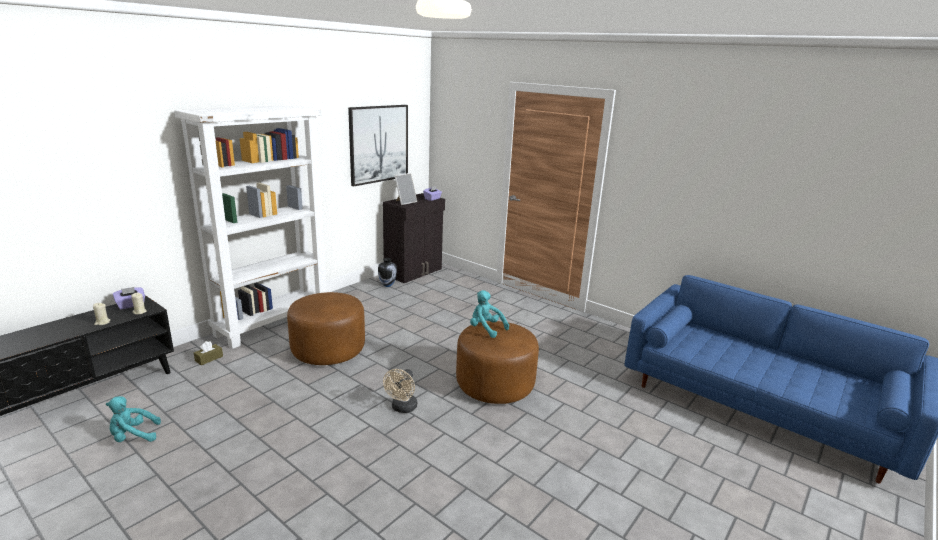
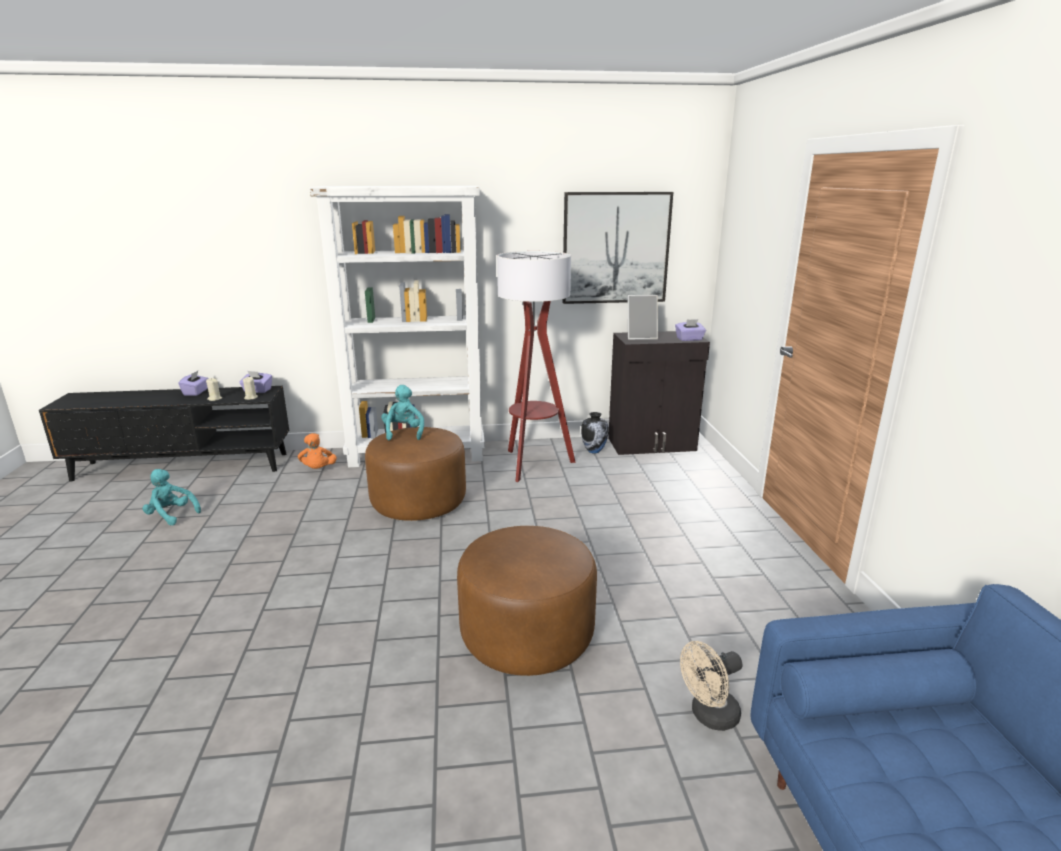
camera: 45 degrees right, 0 degrees up
(64, 323) = (196, 392): none -> purple tissue box
(209, 358) = (318, 469): brown tissue box -> orange plush toy
(364, 304) = (533, 464): none -> floor lamp
(402, 408) = (380, 604): beige fan -> beige fan (709, 716)
(486, 329) = (524, 538): turquoise plush toy -> turquoise plush toy (404, 432)

